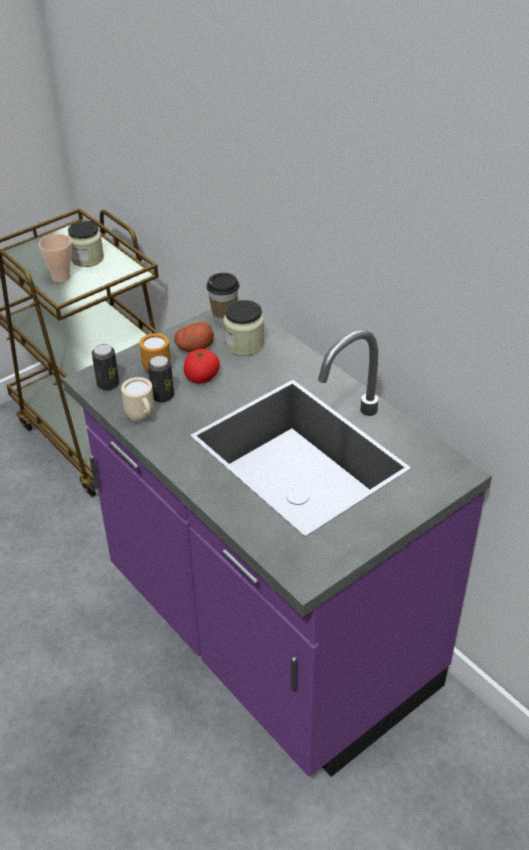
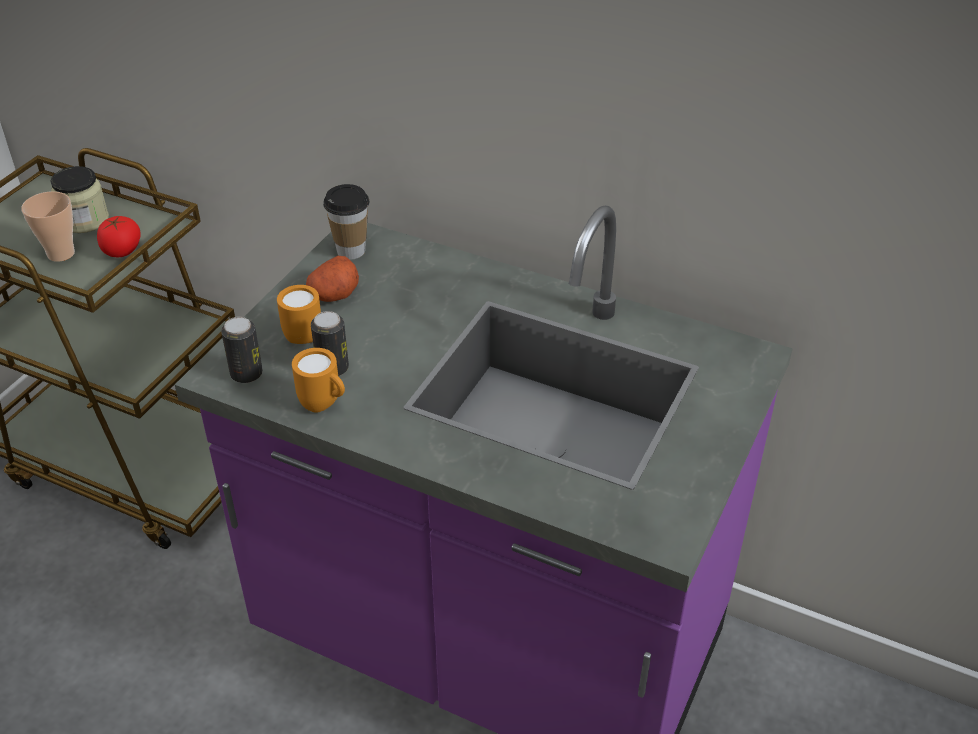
camera: 25 degrees left, 0 degrees up
(142, 419) = (324, 405): beige mug -> orange mug
(202, 377) = (369, 330): tomato -> tomato (122, 250)
(244, 344) = (396, 274): jar -> none

